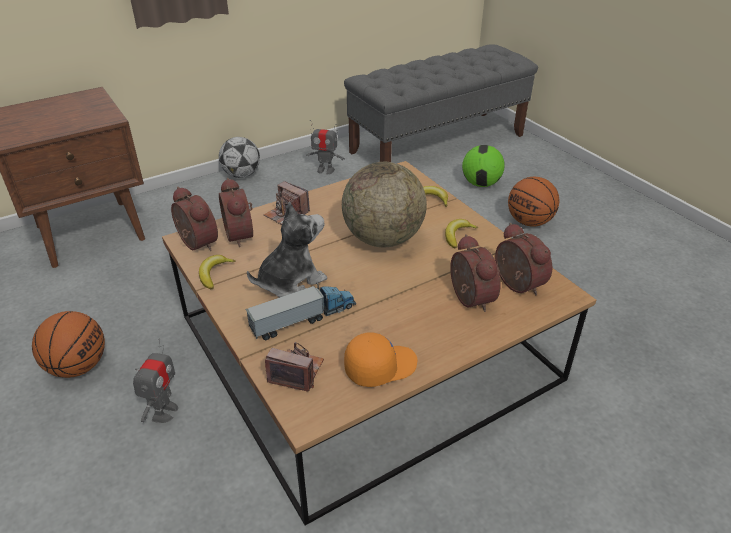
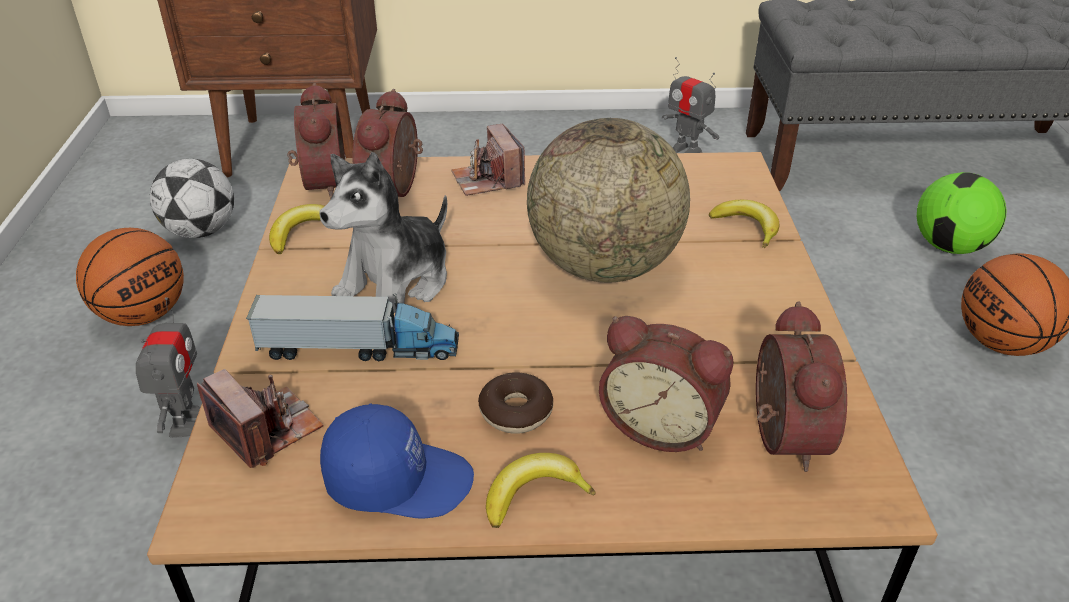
camera: 30 degrees right, 0 degrees up
(164, 412) = (186, 421): toy robot -> toy robot turned 45 degrees counterclockwise
(241, 175) = (555, 123): football -> football (201, 231)
(290, 281) = (396, 283): plush toy -> plush toy turned 135 degrees clockwise
(380, 366) = (399, 479): orange cap -> blue cap
(403, 318) = (516, 411): none -> donut
(457, 235) = (743, 304): banana -> banana (534, 495)
(468, 299) = (661, 425): alarm clock -> alarm clock turned 105 degrees clockwise

